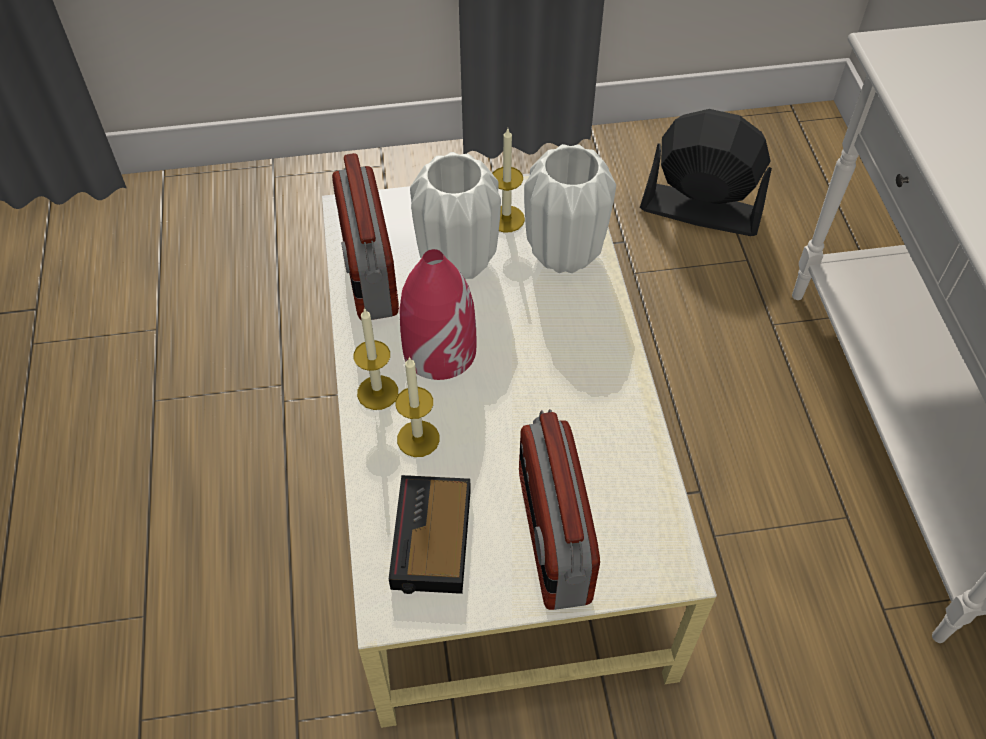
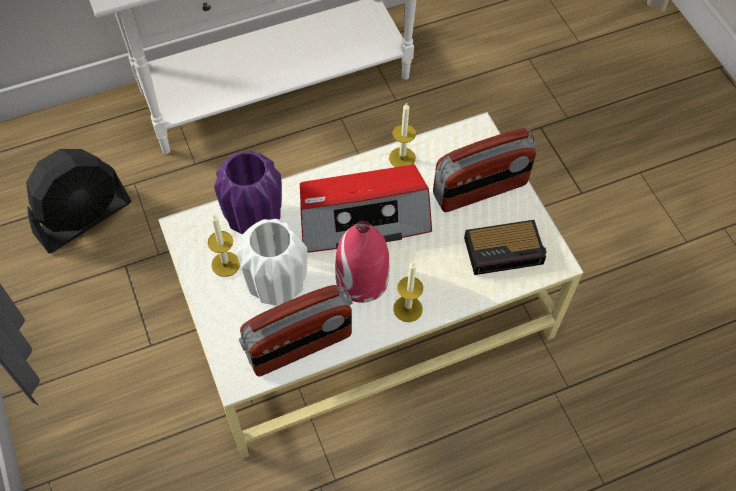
camera: 105 degrees left, 5 degrees up
(418, 438) = (436, 275): candle -> candle (402, 158)
(538, 370) = (362, 218): none -> radio
(563, 254) = (254, 221): white vase -> purple vase
(700, 209) = (83, 217): black fan -> black fan turned 135 degrees counterclockwise

